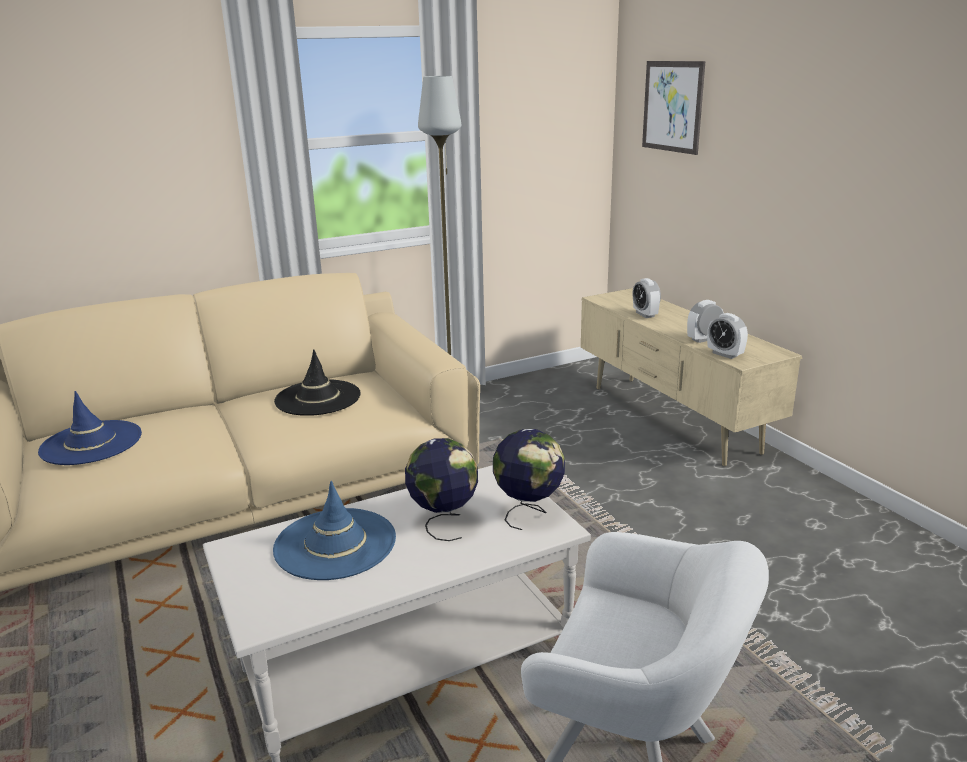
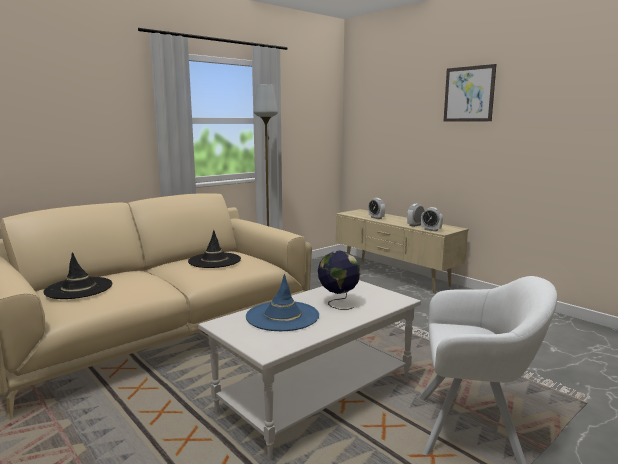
camera: 15 degrees left, 10 degrees down
(91, 443) = (79, 288): blue hat -> black hat
(528, 513) = (381, 295): globe -> none
(672, 106) = (380, 109): picture -> picture (469, 94)

